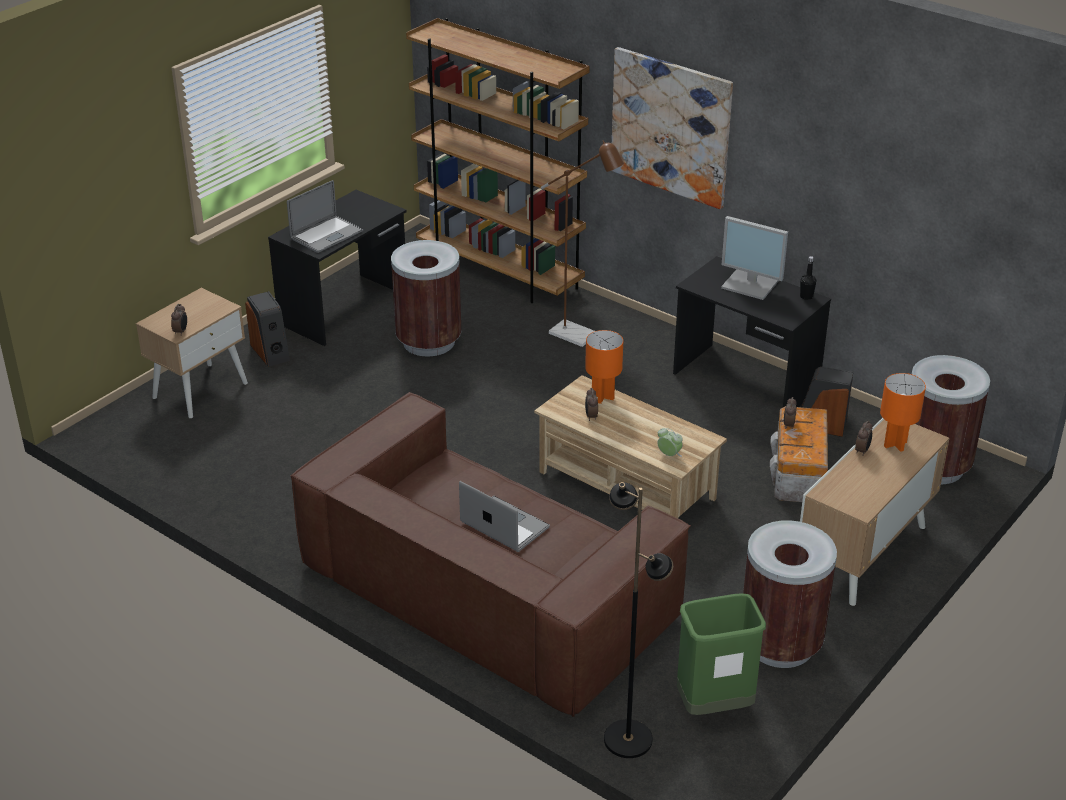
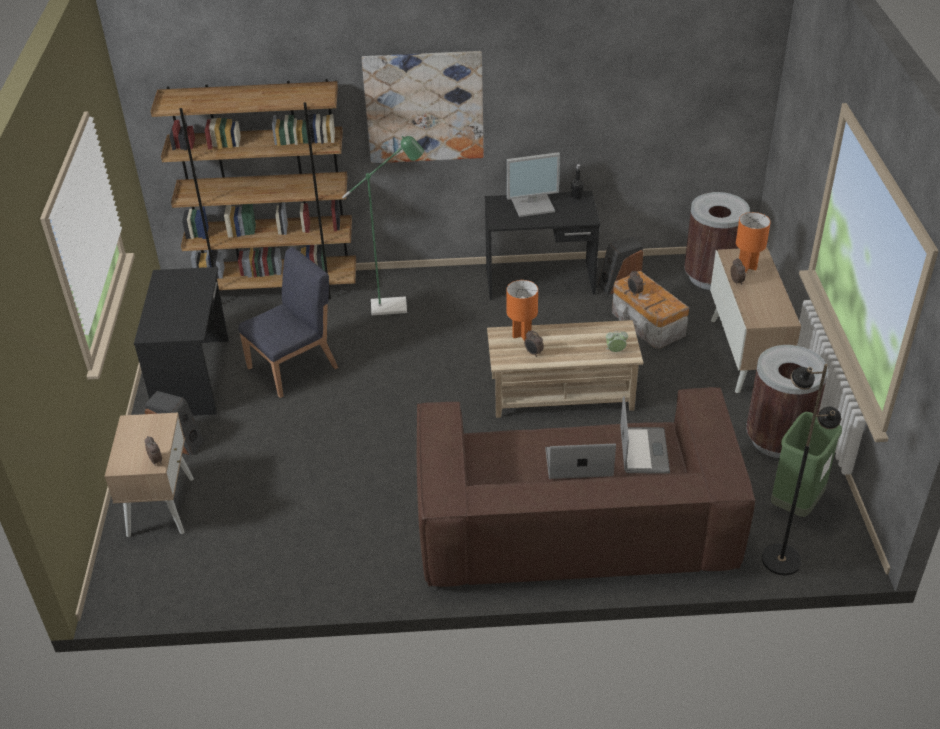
camera: 40 degrees left, 5 degrees up
(326, 234) = (182, 317): laptop -> laptop (644, 450)
(429, 342) = (294, 367): brown trash can -> blue chair
(580, 337) = (396, 306): brown floor lamp -> green floor lamp

